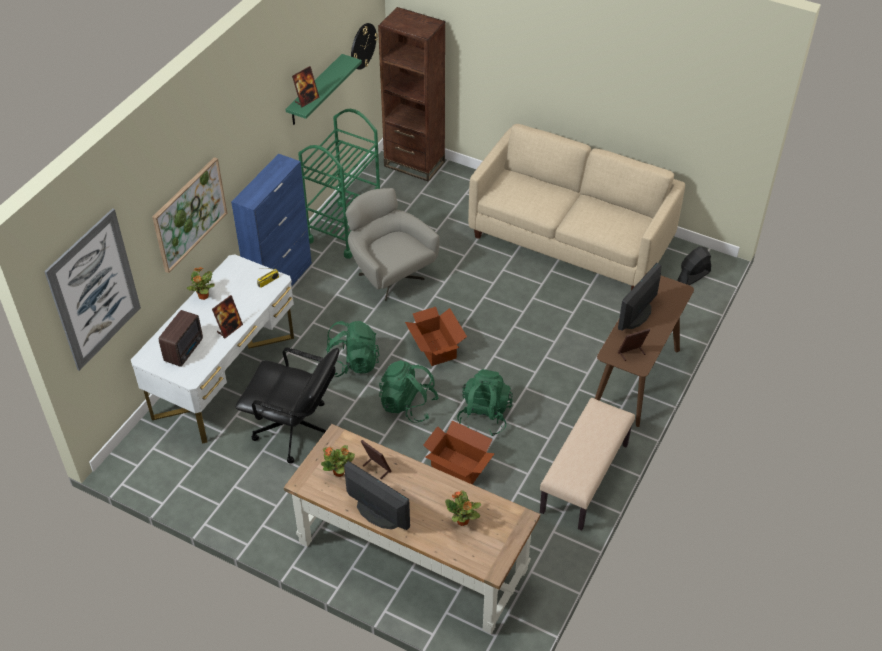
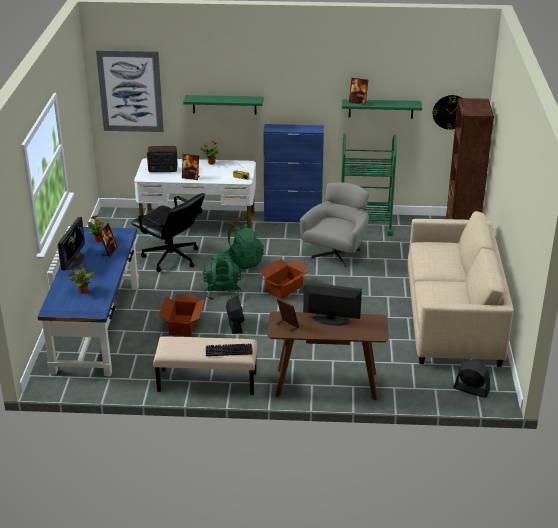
camera: 65 degrees right, 15 degrees down
(189, 214) = (224, 104): picture -> green shelf
(295, 431) = (171, 258): black office chair -> black office chair turned 45 degrees counterclockwise
(411, 556) = (96, 327): brown desk -> blue desk
(484, 416) = (235, 324): green backpack -> black fan
(609, 428) = (228, 351): none -> keyboard

